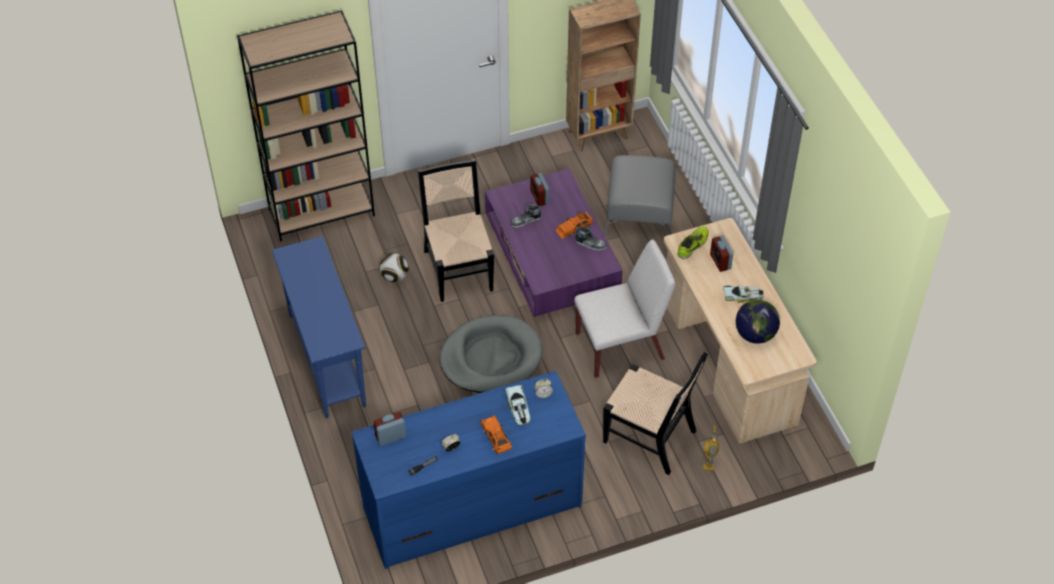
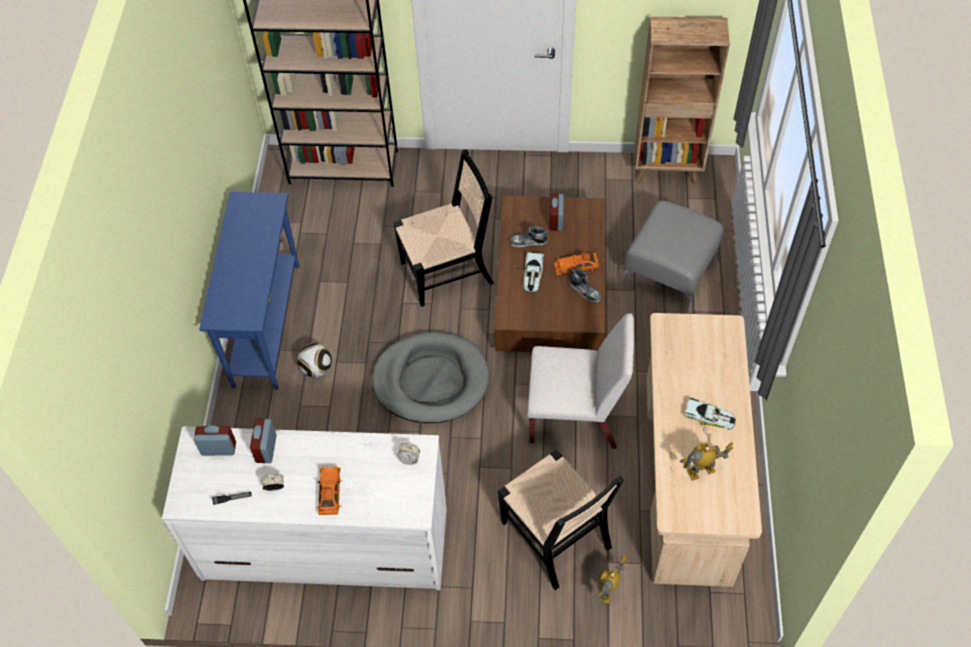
camera: 25 degrees right, 5 degrees up
(394, 277) = (379, 258): football -> football (316, 369)
(459, 270) = (447, 272): chair -> chair turned 60 degrees clockwise
(471, 506) = (325, 543): blue dresser -> white dresser
(517, 407) = (372, 465): toy car -> toy car (532, 274)
(551, 257) = (550, 290): purple coffee table -> brown coffee table
(693, 245) = (680, 334): shoe -> none
(720, 262) = (703, 365): alarm clock -> alarm clock (266, 449)
(755, 335) = (701, 471): globe -> toy robot

